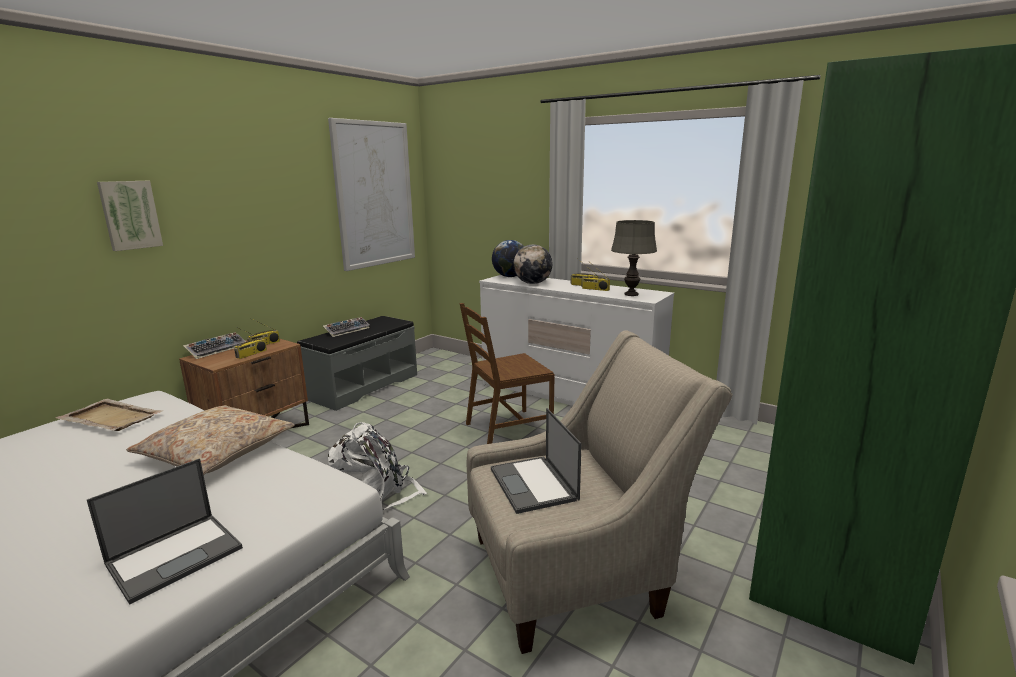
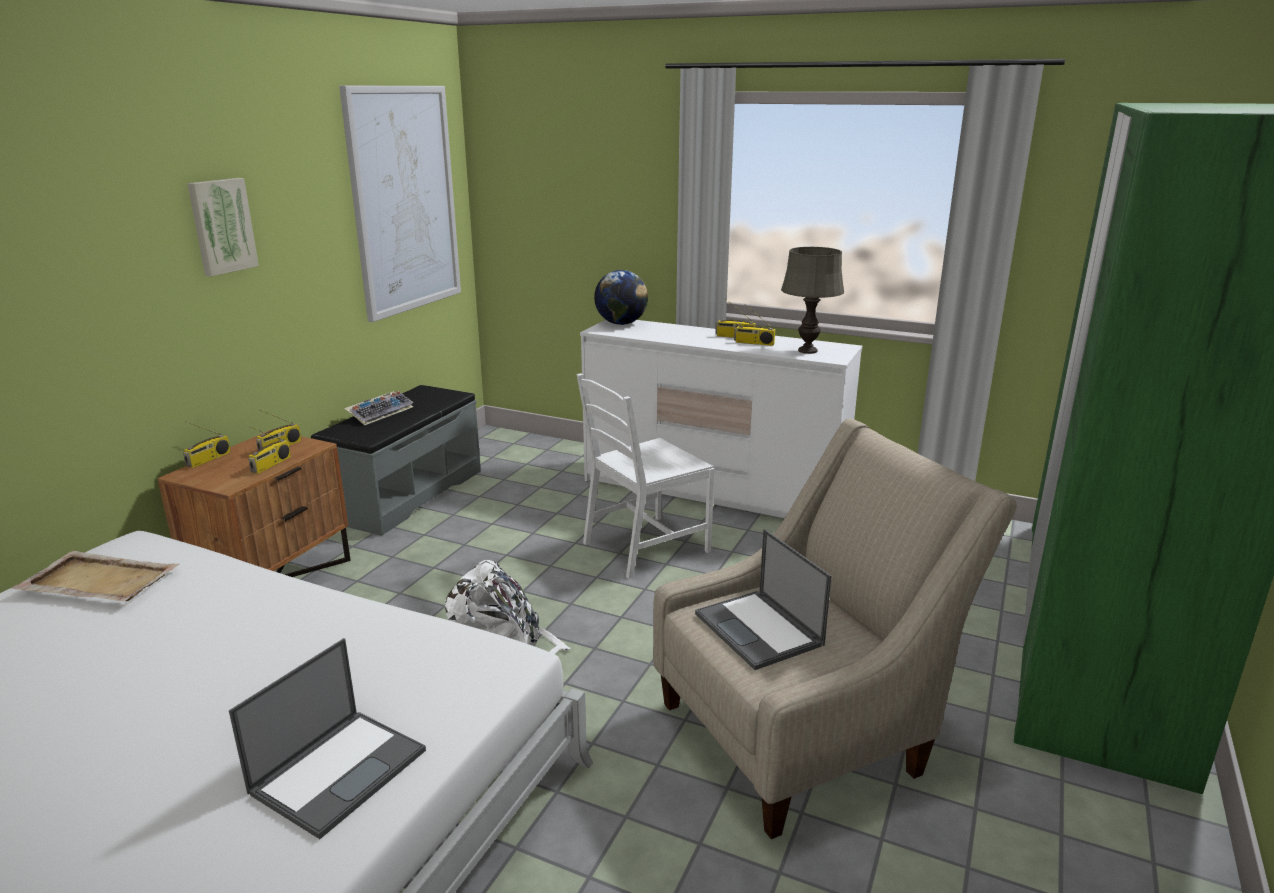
camera: 10 degrees left, 5 degrees up
(130, 215) = (77, 262): picture -> picture (221, 226)
(216, 349) = (208, 459): keyboard -> radio
(216, 452) = (299, 621): beige pillow -> none
(507, 429) = (645, 547): brown chair -> white chair
(533, 283) = (661, 335): globe -> none

